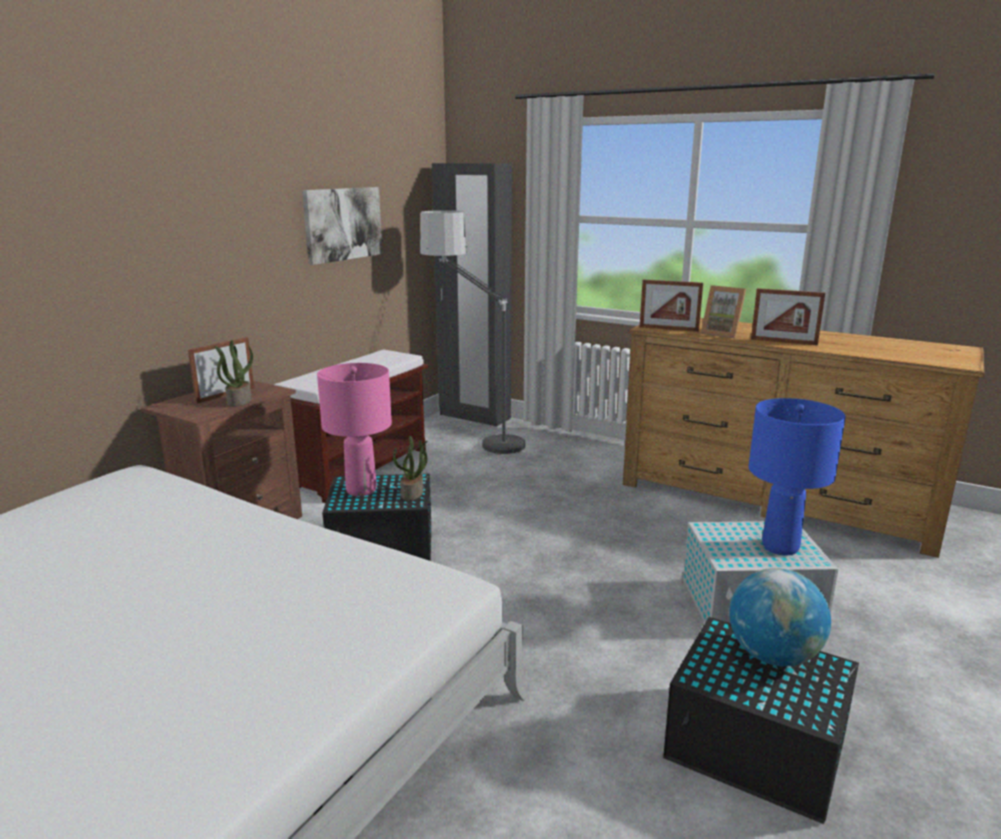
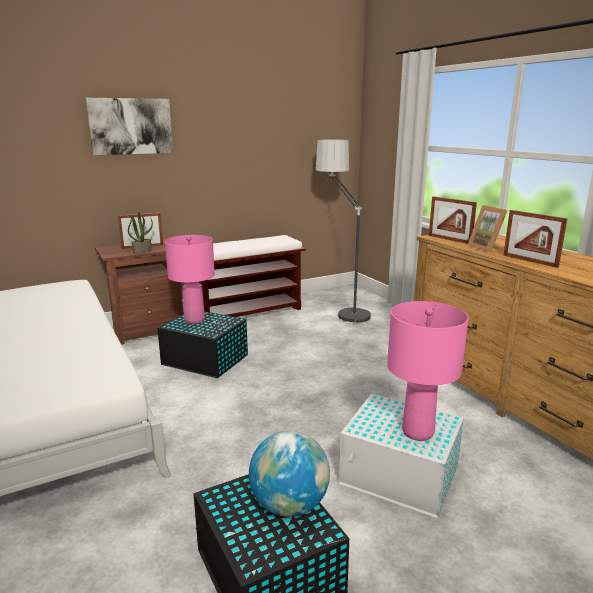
camera: 30 degrees right, 0 degrees up
(342, 224) = (258, 146): picture -> picture (130, 126)
(412, 493) = (219, 328): potted plant -> none
(474, 417) = (359, 294): black wardrobe -> none
(780, 547) = (417, 432): blue table lamp -> pink table lamp

